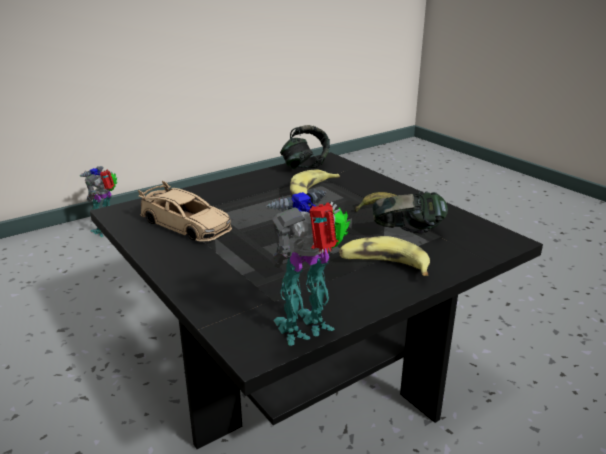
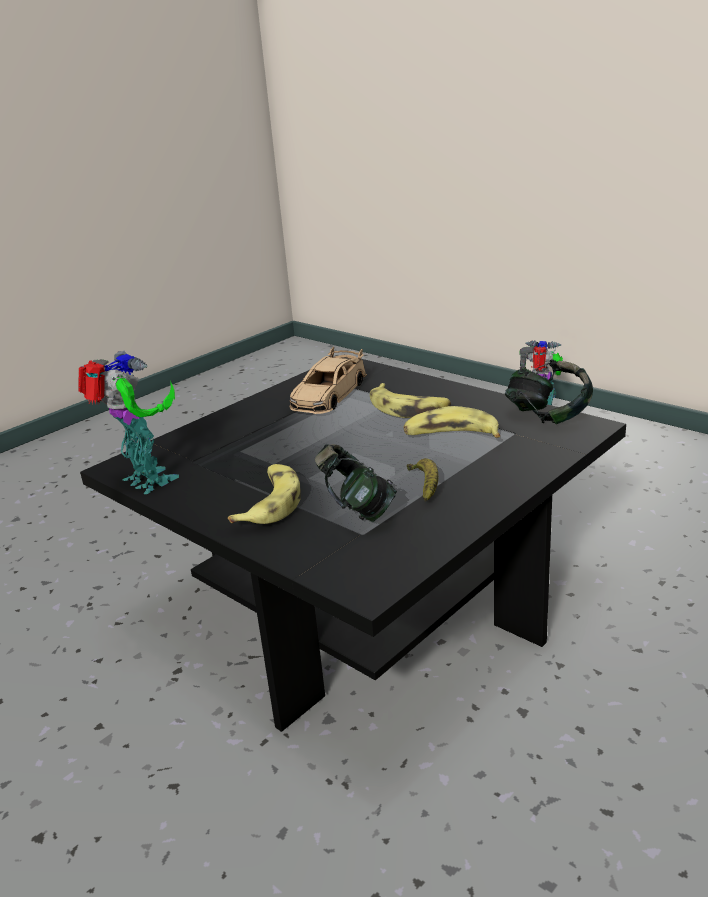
camera: 80 degrees right, 0 degrees up
(250, 199) = (409, 408): none -> banana

